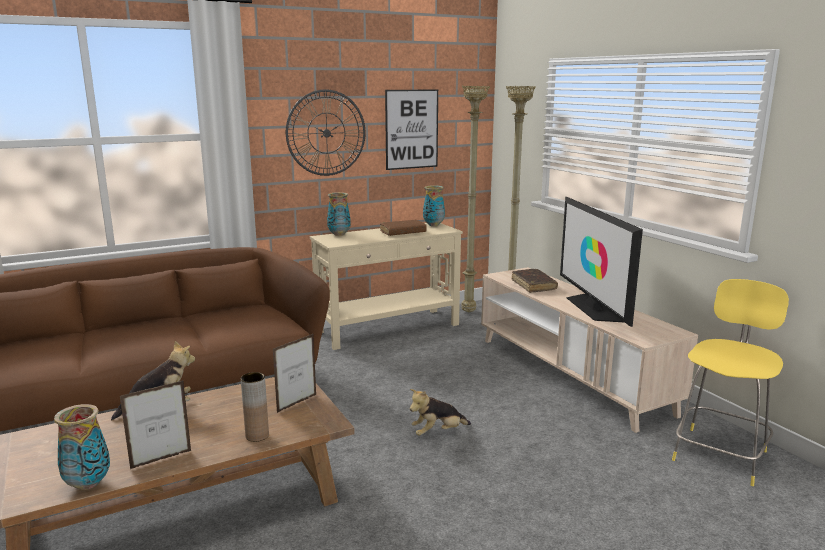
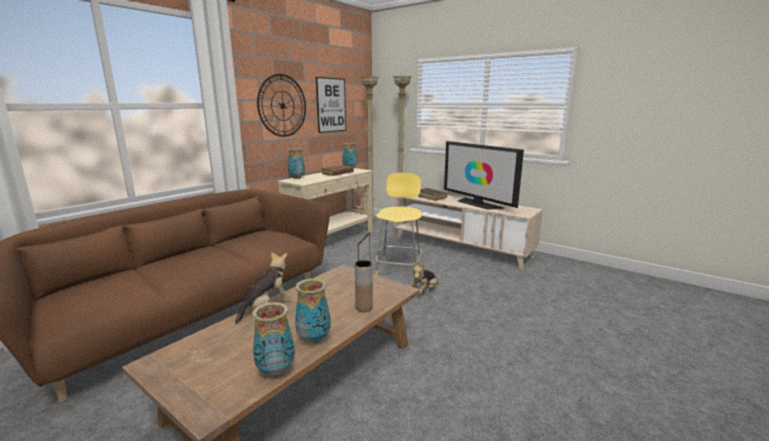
camera: 25 degrees left, 0 degrees up
(161, 459) = (314, 339): picture frame -> vase
(720, 454) = (569, 270): yellow stool -> yellow stool (399, 268)

